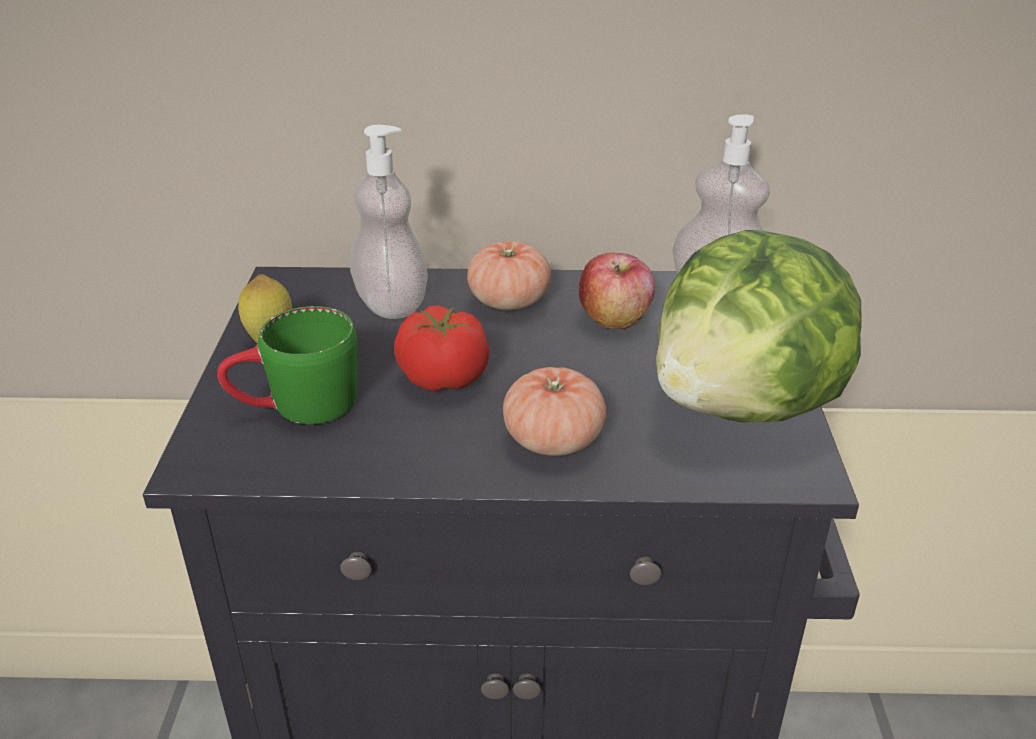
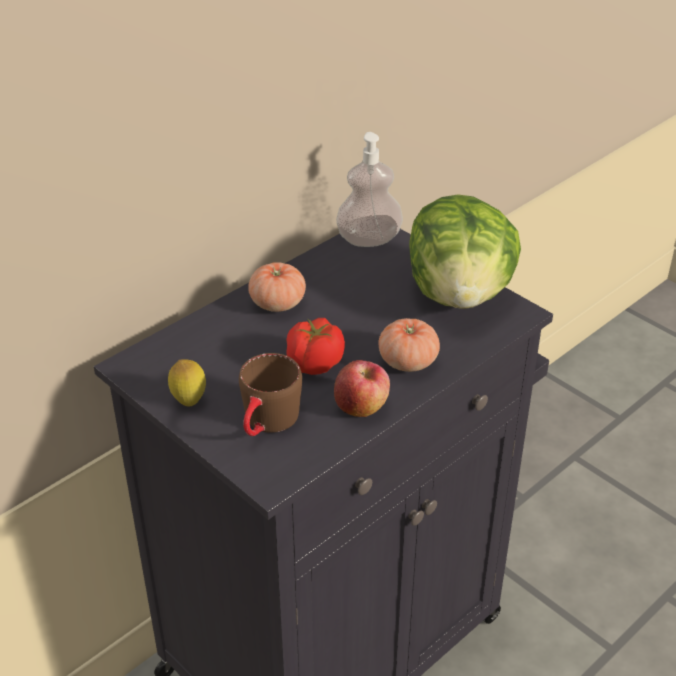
camera: 45 degrees left, 5 degrees up
(296, 407) = (267, 424): green mug -> brown mug
(391, 304) = (218, 341): soap dispenser -> none
(615, 318) = (343, 282): apple -> apple (361, 406)

